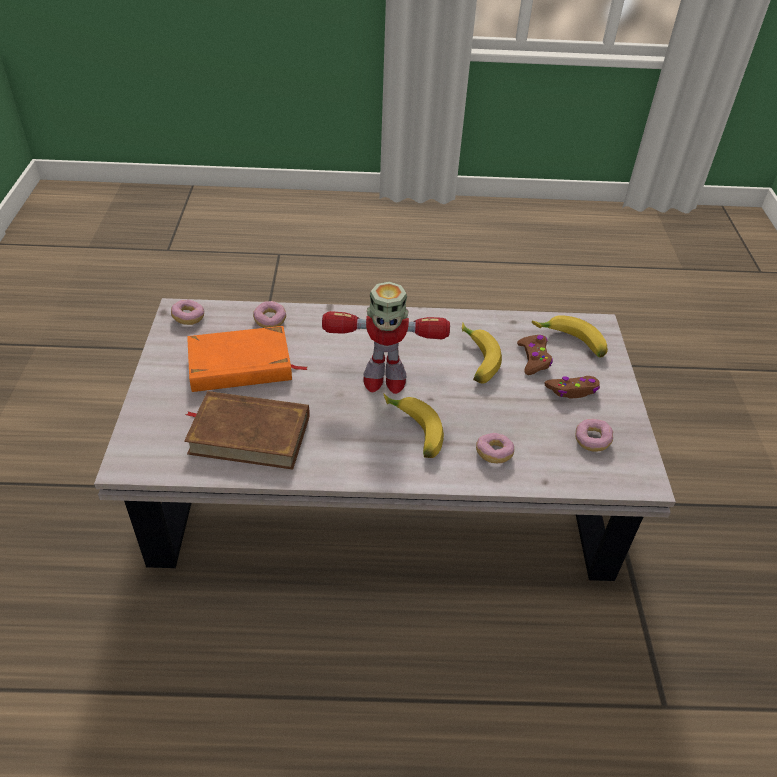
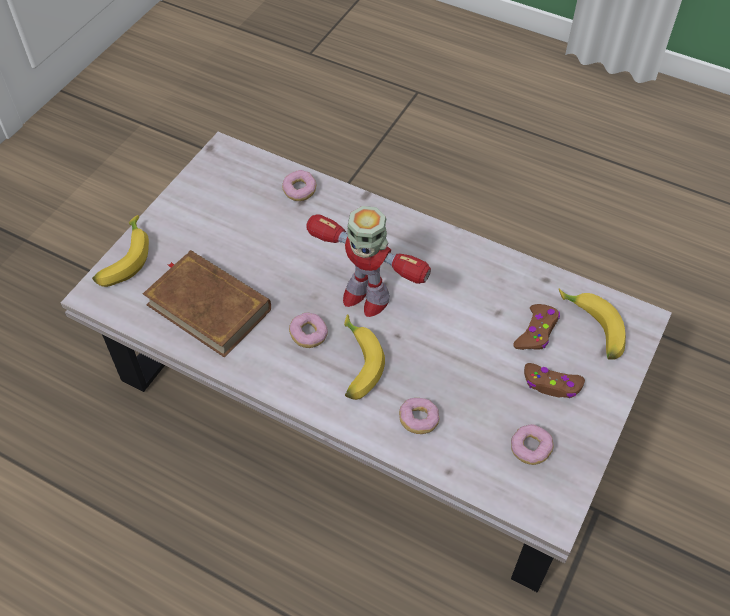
camera: 30 degrees right, 10 degrees up
(188, 318) = (228, 162): donut -> donut (308, 335)
(240, 365) = (243, 231): orange book -> none
(475, 360) = (472, 310): banana -> banana (123, 259)

